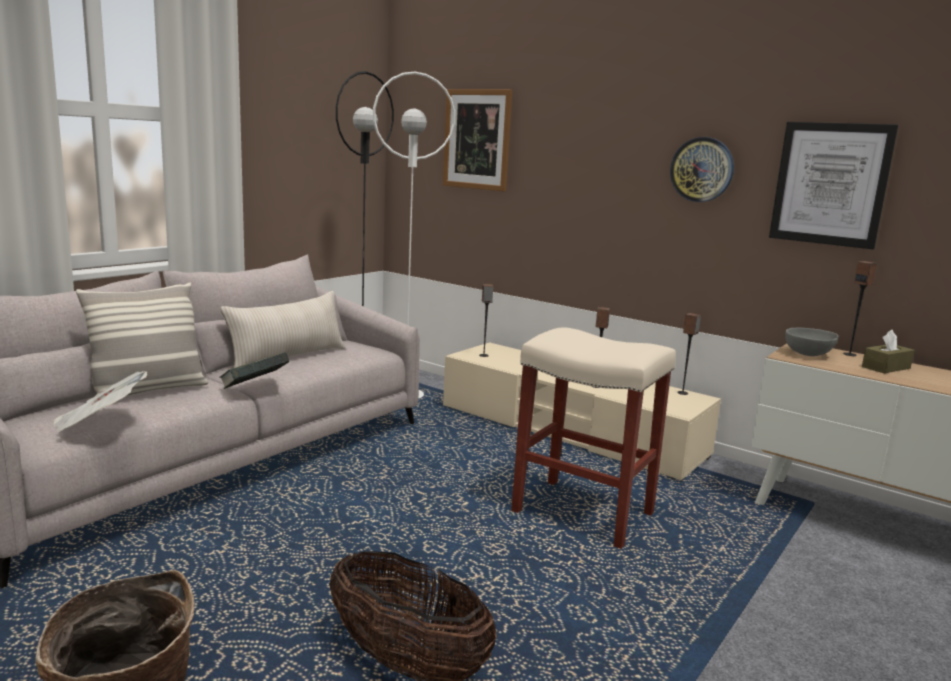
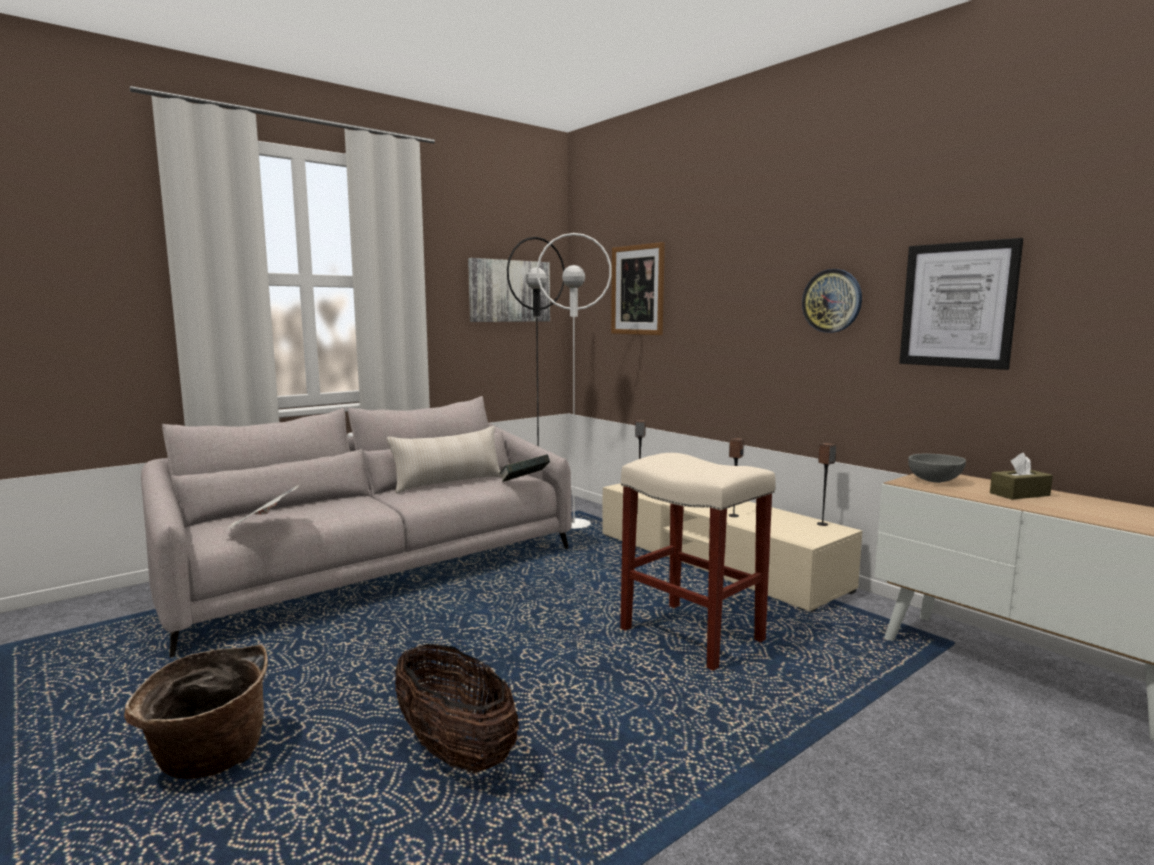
camera: 15 degrees right, 5 degrees down
(148, 391) = (317, 506): pillow -> none
(254, 388) = (403, 506): book -> book (524, 482)
(327, 131) = (509, 291): none -> picture
(850, 354) = (986, 482): speaker -> none

